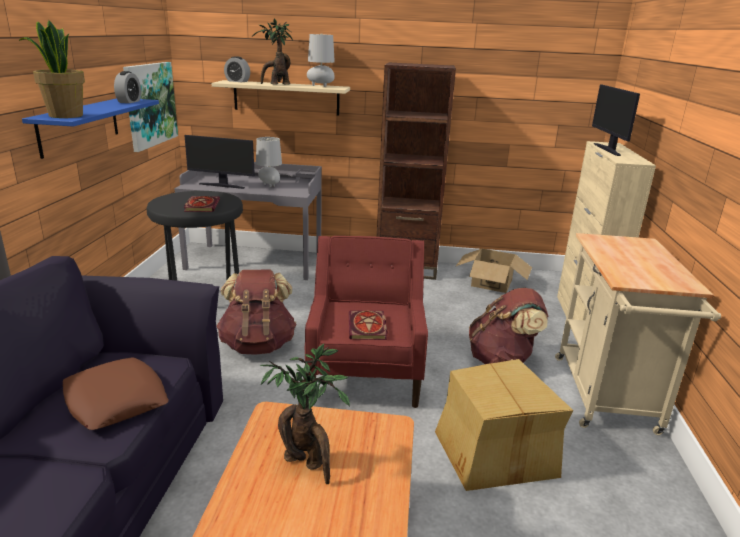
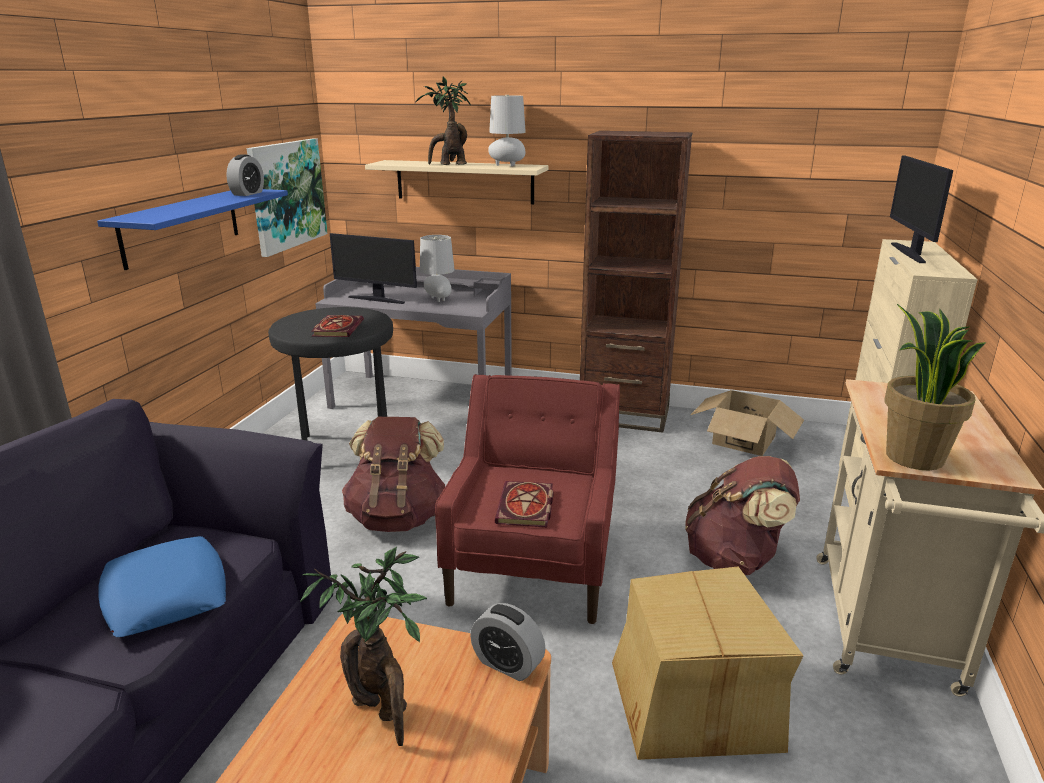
camera: 10 degrees right, 0 degrees up
(65, 115) = (152, 215): potted plant -> potted plant (913, 457)
(116, 400) = (166, 595): brown pillow -> blue pillow
(237, 81) = (400, 161): alarm clock -> alarm clock (507, 664)

